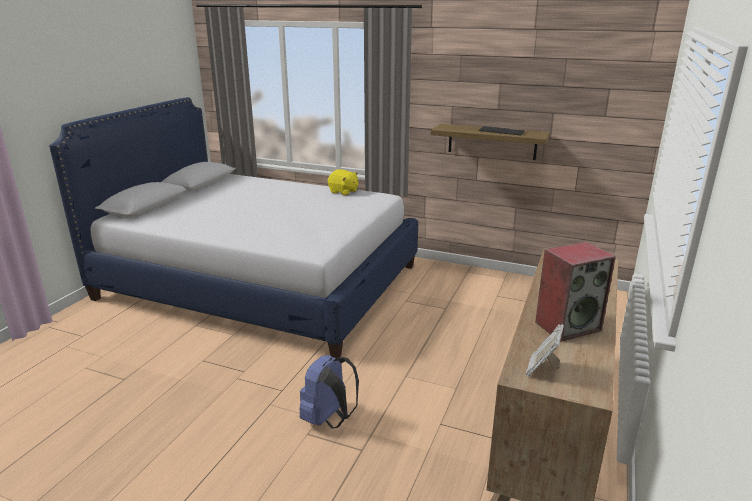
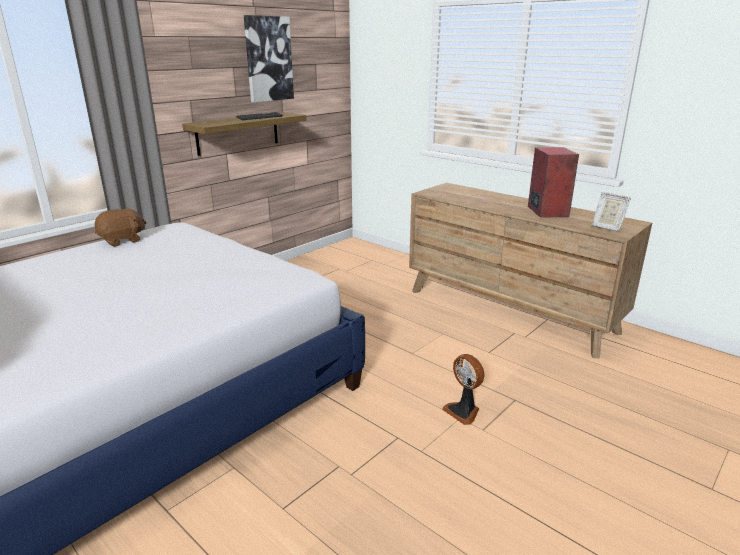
camera: 70 degrees left, 0 degrees up
(329, 419) = (463, 411): blue backpack -> fan
(343, 192) = (122, 241): yellow plush toy -> brown plush toy
(541, 79) = (268, 59): none -> picture

